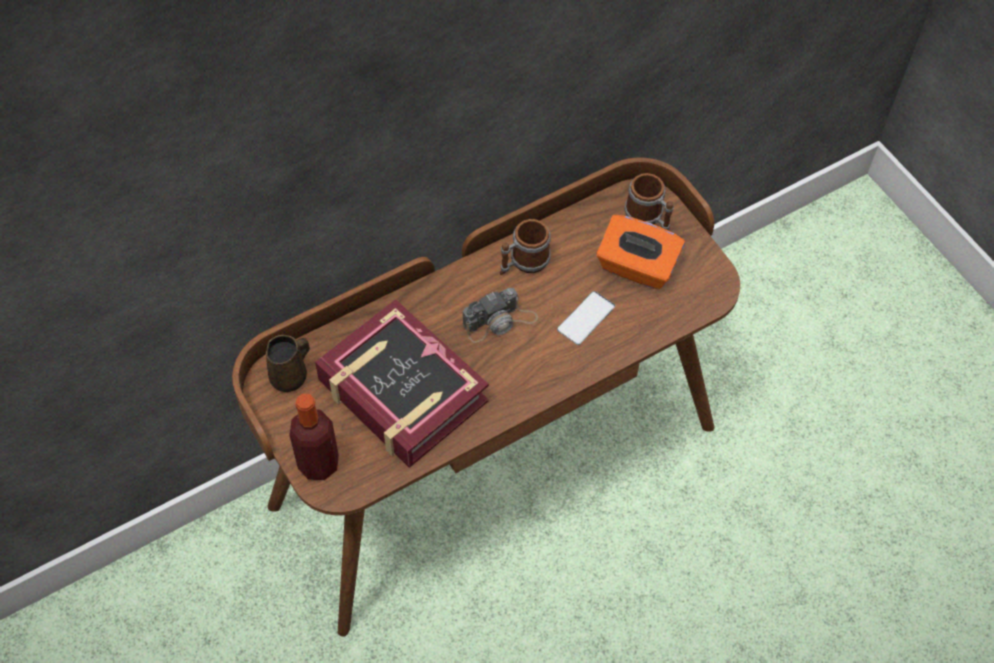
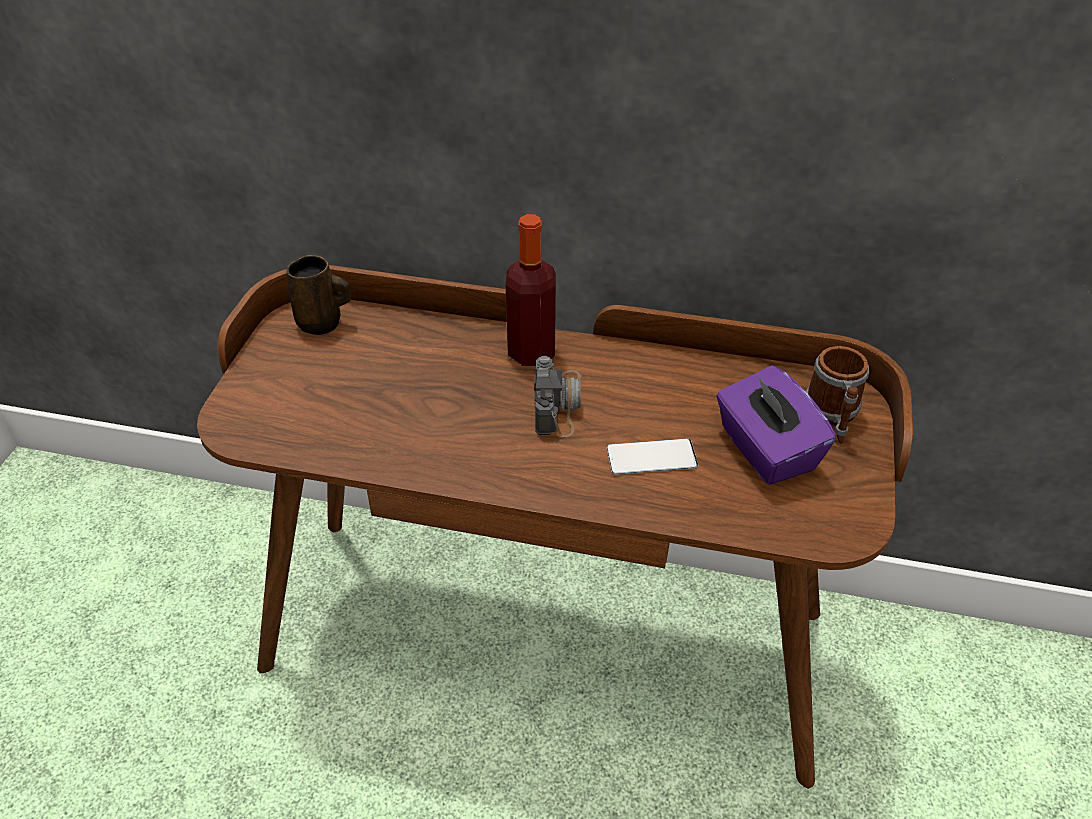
camera: 45 degrees right, 15 degrees down
(318, 463) = (248, 399): bottle -> bottle (531, 352)
(401, 392) = (392, 396): book -> none
(499, 321) = (558, 402): camera -> camera turned 105 degrees counterclockwise
(523, 262) = (644, 372): mug -> none
(636, 267) = (765, 450): orange tissue box -> purple tissue box

